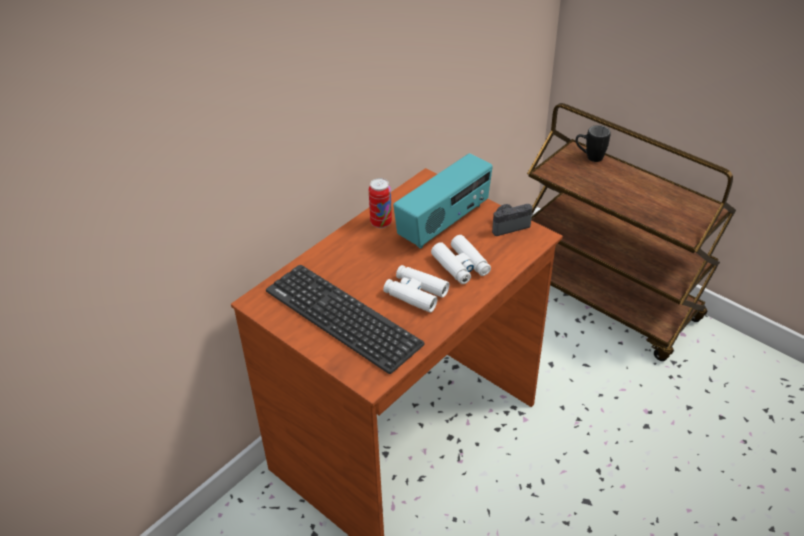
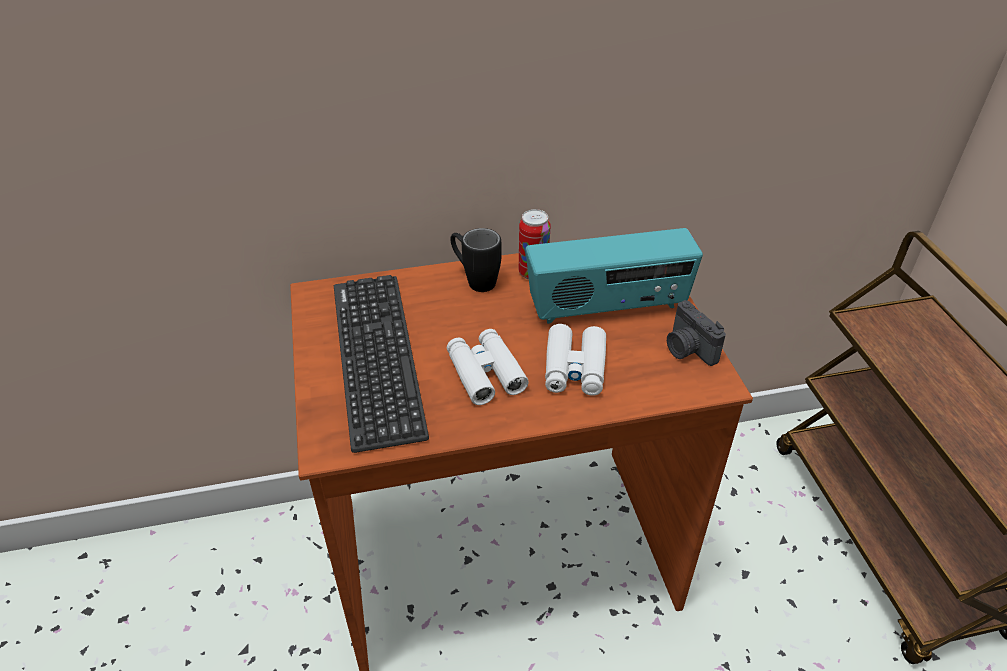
camera: 35 degrees right, 0 degrees up
(508, 225) = (687, 349): camera -> camera turned 135 degrees counterclockwise
(589, 157) = (938, 328): black mug -> black mug (474, 280)

